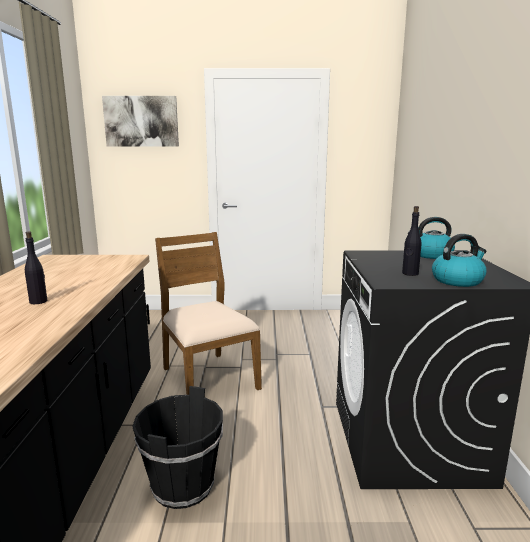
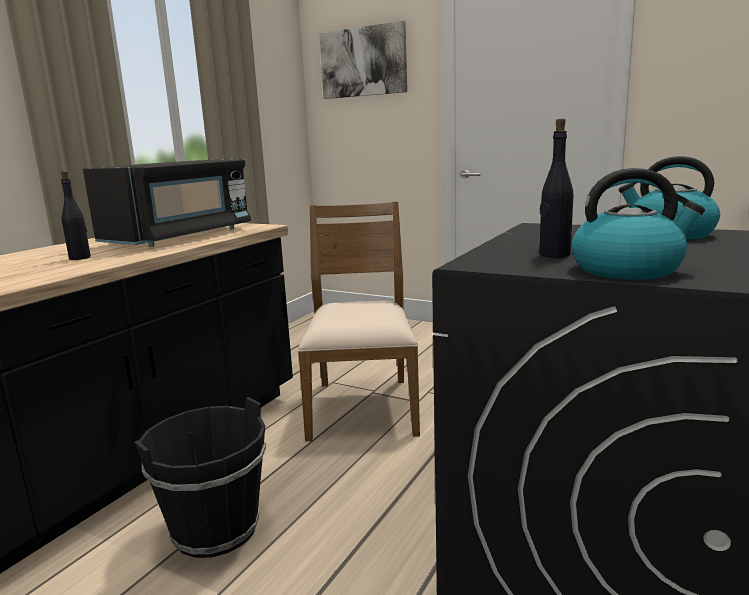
camera: 30 degrees right, 0 degrees up
(83, 272) = (181, 236): none -> black microwave

